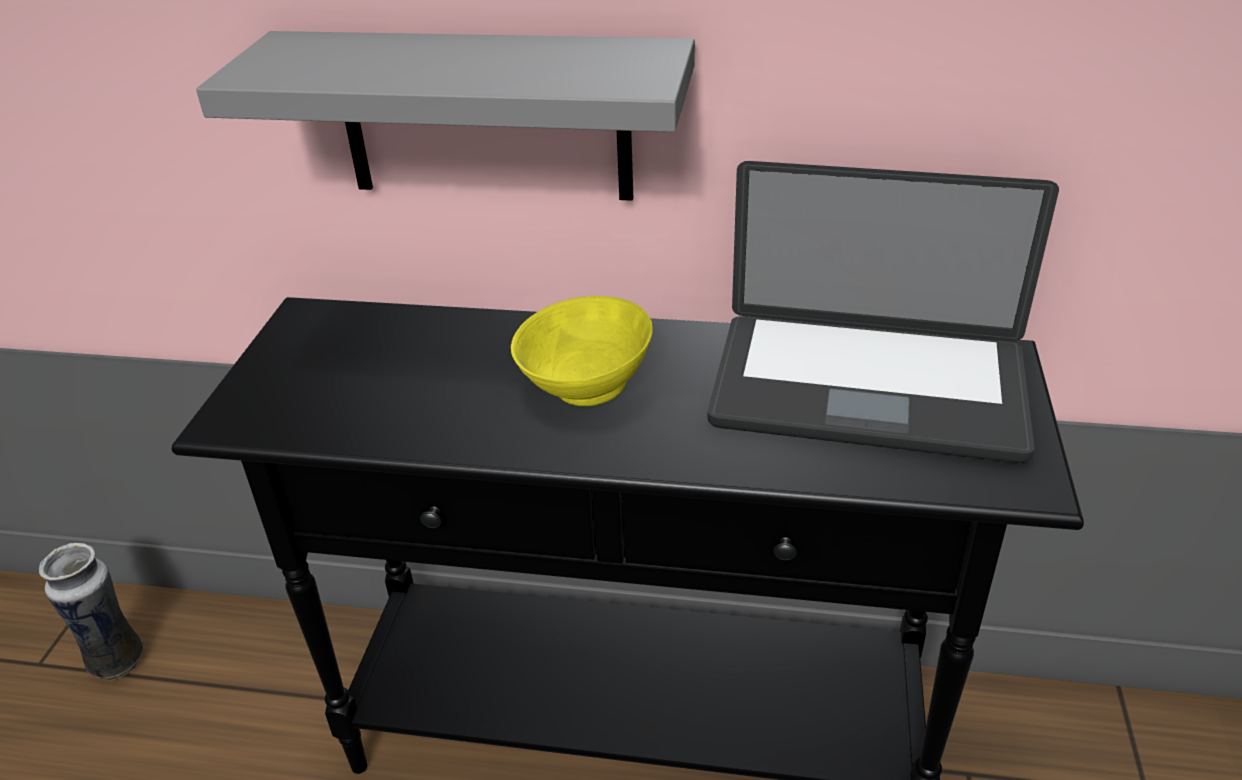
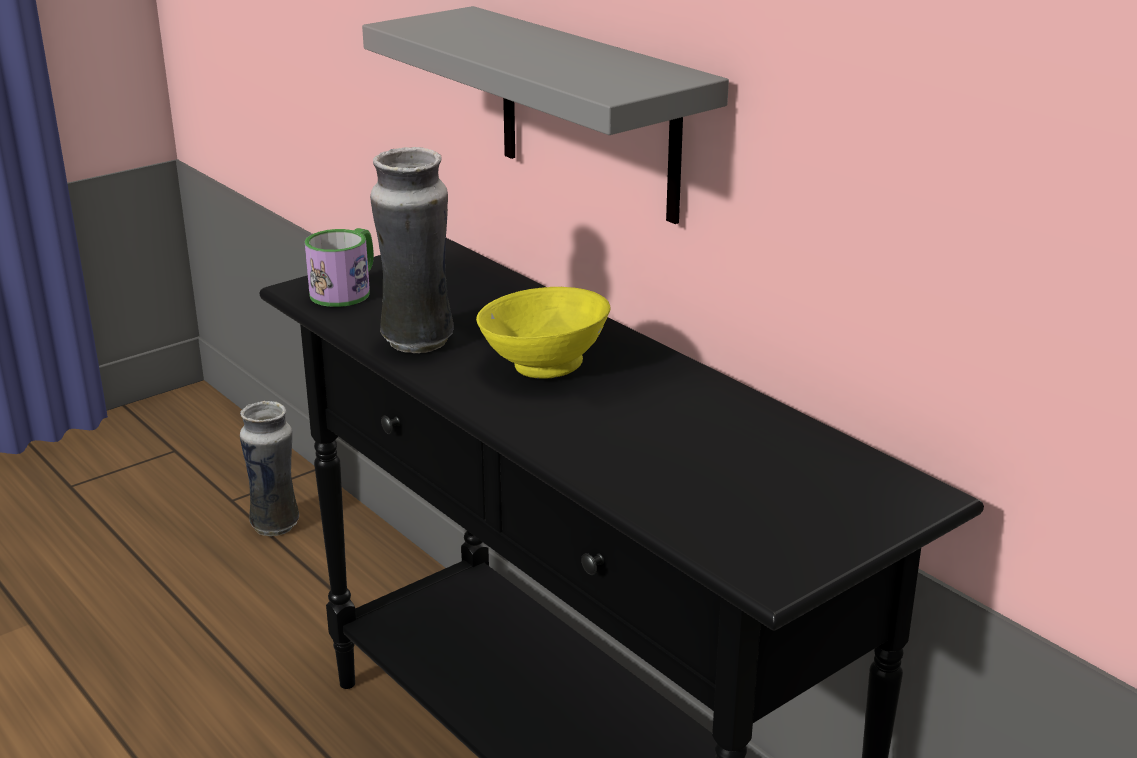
camera: 40 degrees right, 10 degrees down
(277, 400) = (347, 290): none -> mug
(437, 422) = (417, 342): none -> vase
(867, 389) = (754, 461): laptop -> none

